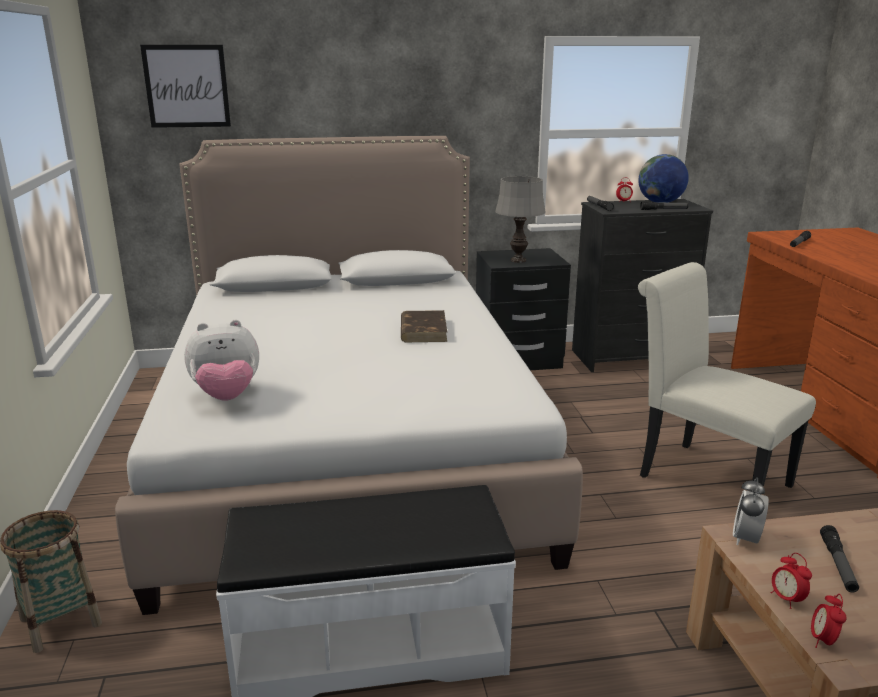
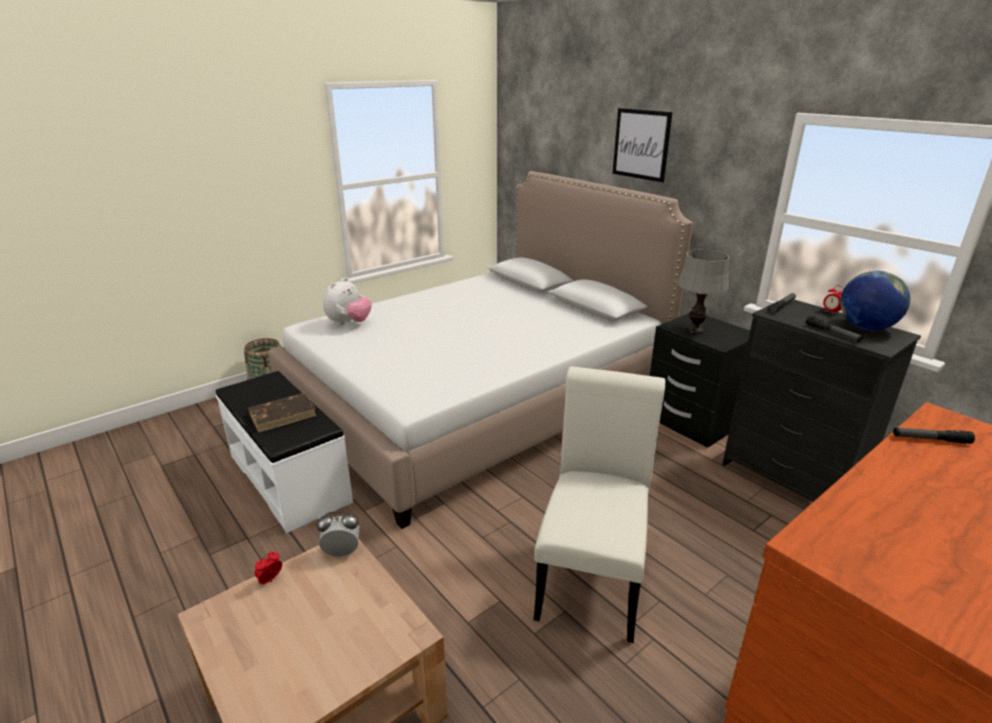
camera: 60 degrees right, 5 degrees up
(187, 86) = (535, 132): picture -> picture (641, 144)
(227, 396) = (349, 323): plush toy -> plush toy turned 105 degrees counterclockwise
(423, 330) = (505, 341): brown book -> brown book (283, 414)
(822, 640) = (227, 602): alarm clock -> none
(838, 564) = (326, 605): flashlight -> none

